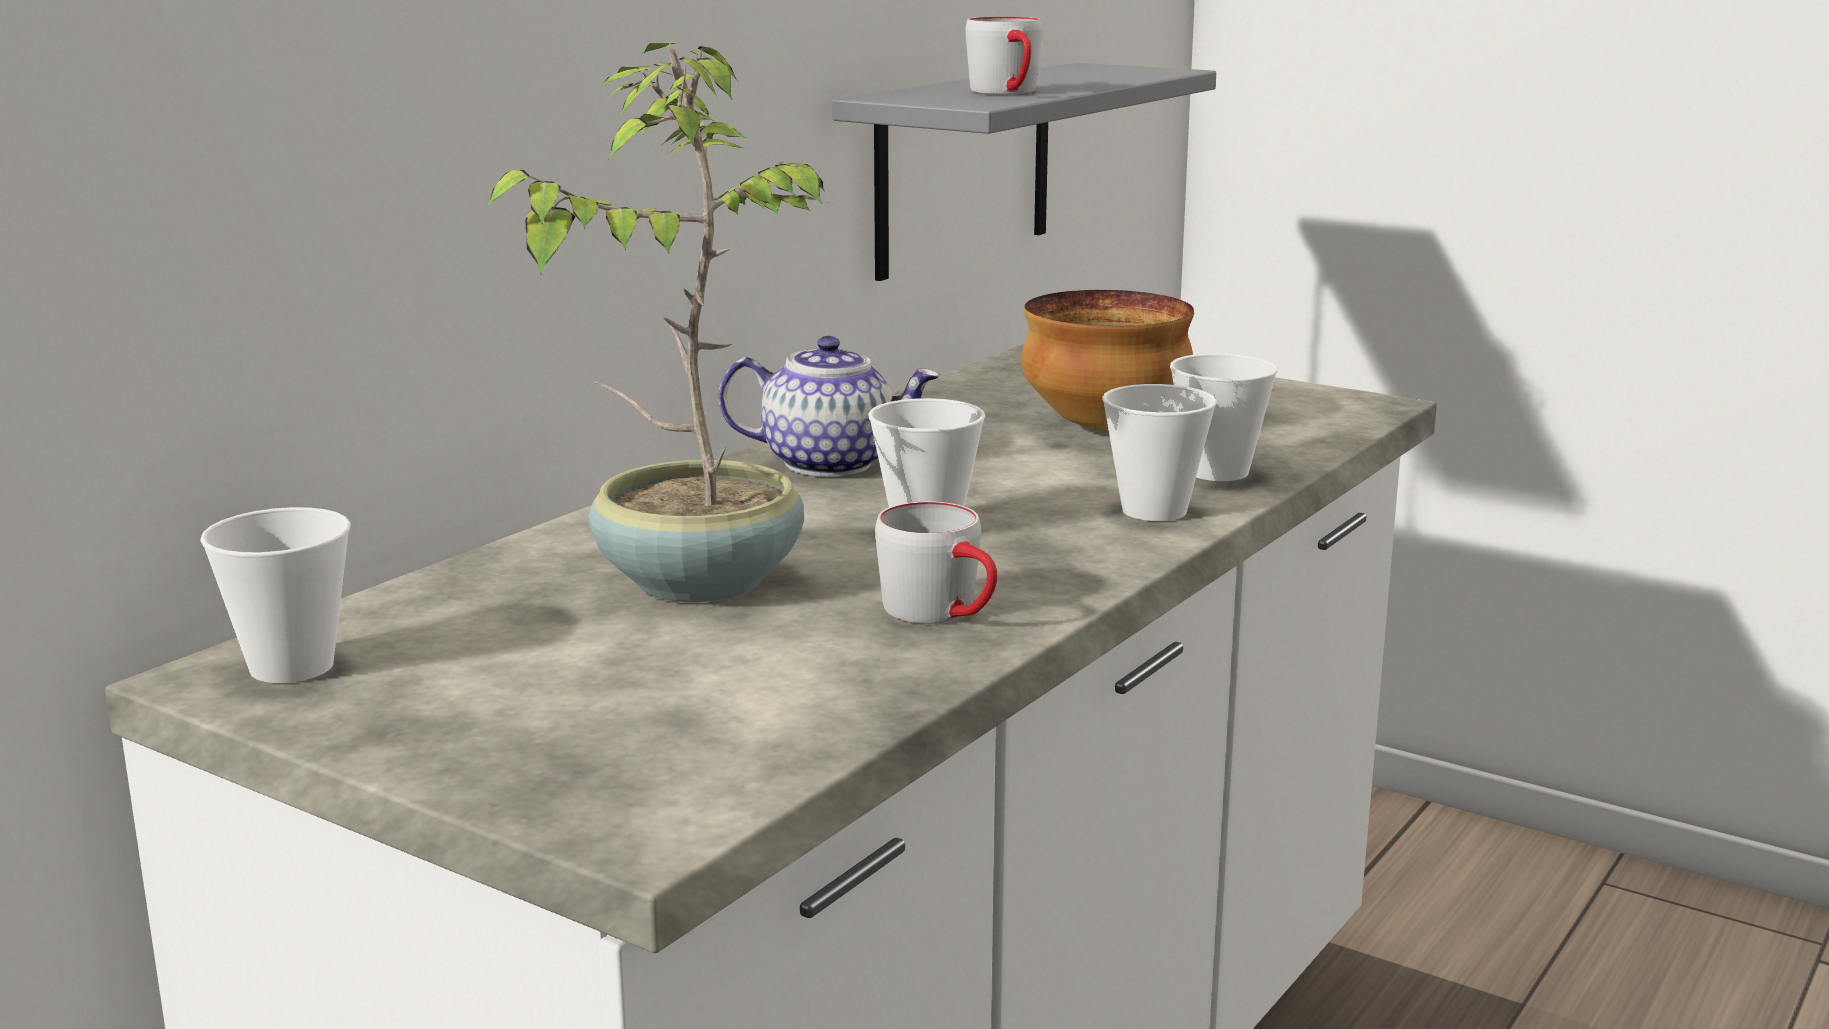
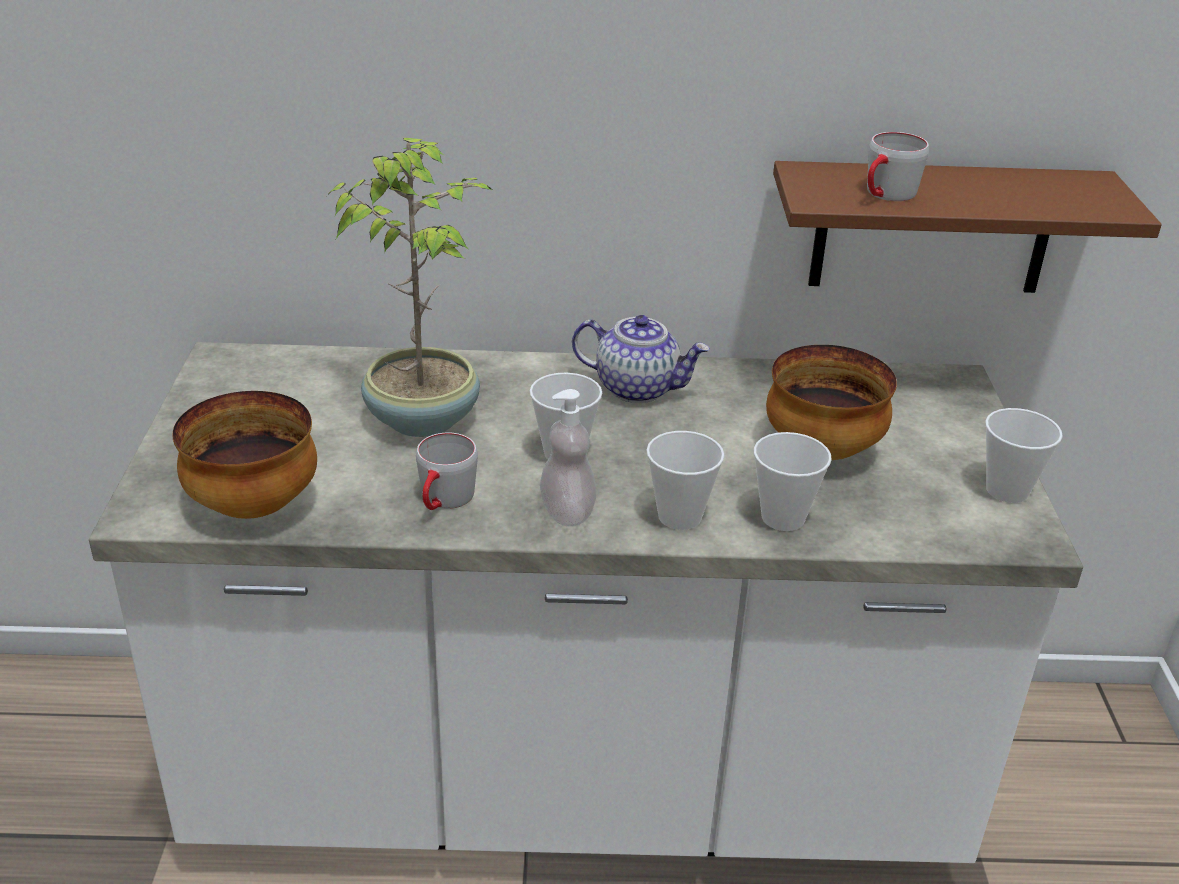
camera: 55 degrees right, 15 degrees up
(292, 666) = (240, 369): cup -> cup (1007, 490)
(763, 734) = (256, 505): none -> bowl
(831, 463) = (638, 388): teapot -> teapot turned 45 degrees counterclockwise
(964, 168) = (932, 228): grey shelf -> brown shelf
(1069, 557) = (567, 512): none -> soap dispenser

